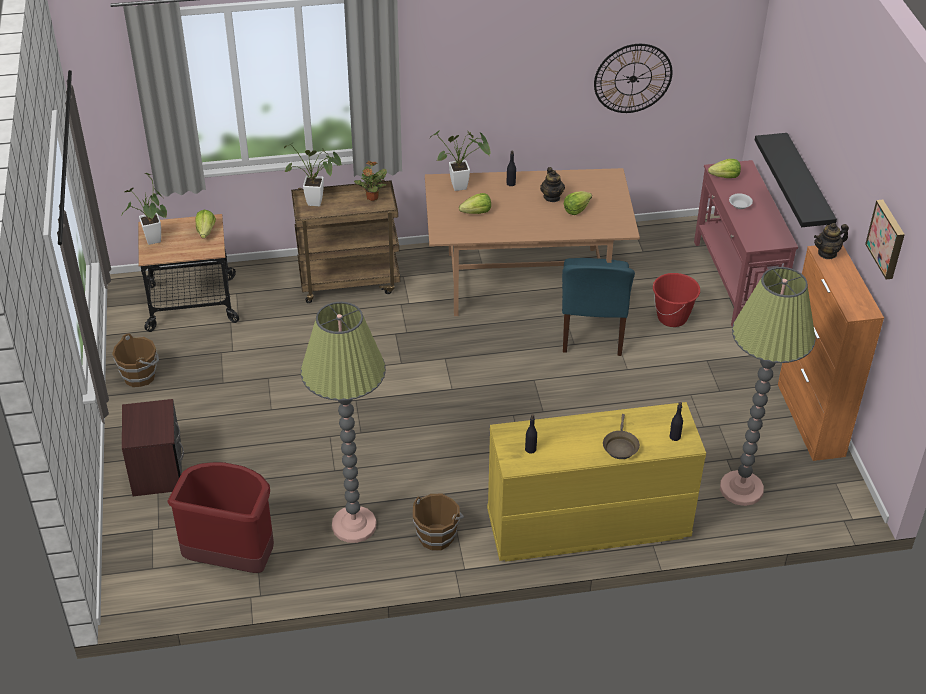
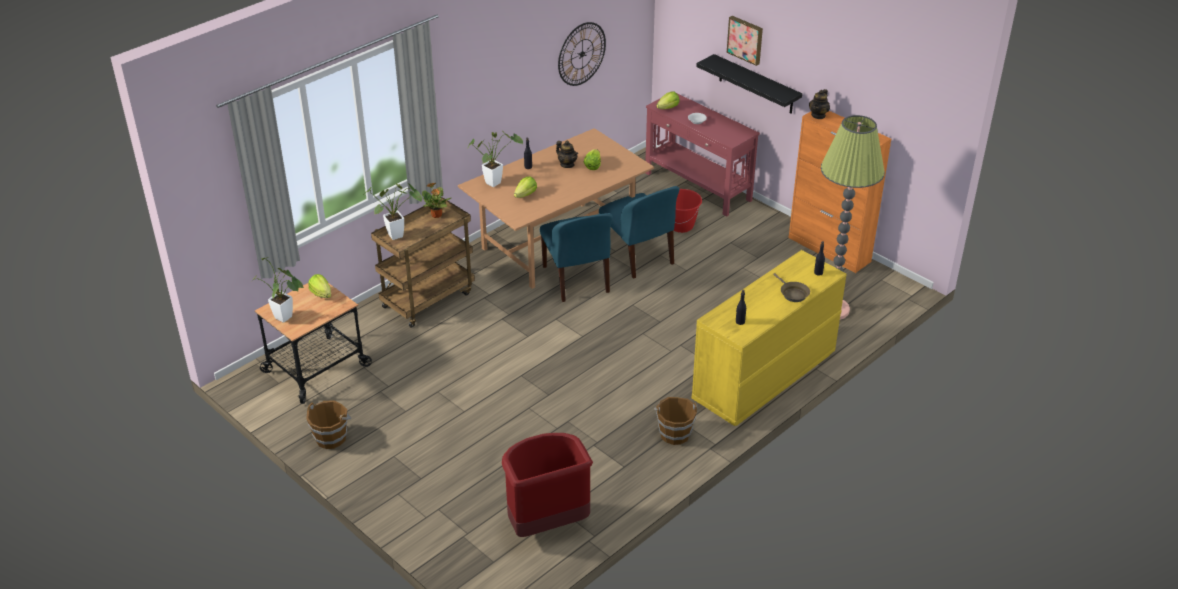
camera: 35 degrees left, 5 degrees down
(157, 471) = (422, 496): brown nightstand -> none
(354, 525) = (610, 456): floor lamp -> none
(505, 327) = (576, 280): none -> blue chair
(887, 239) = (874, 82): picture -> picture (745, 39)

